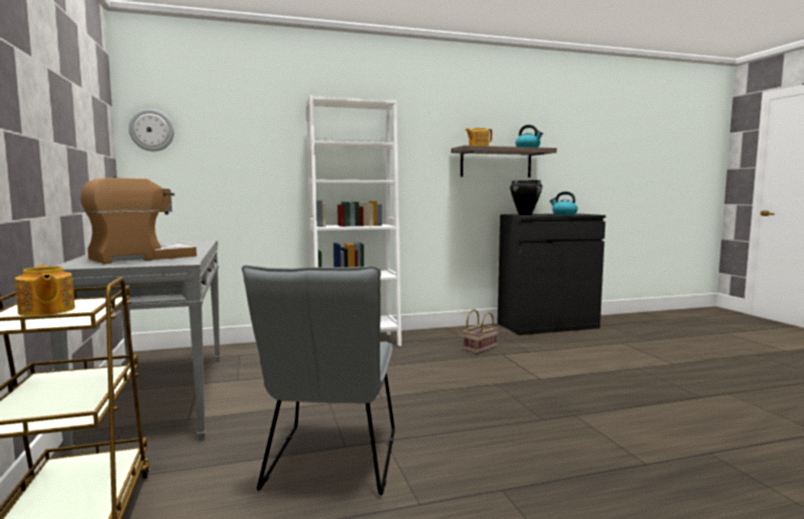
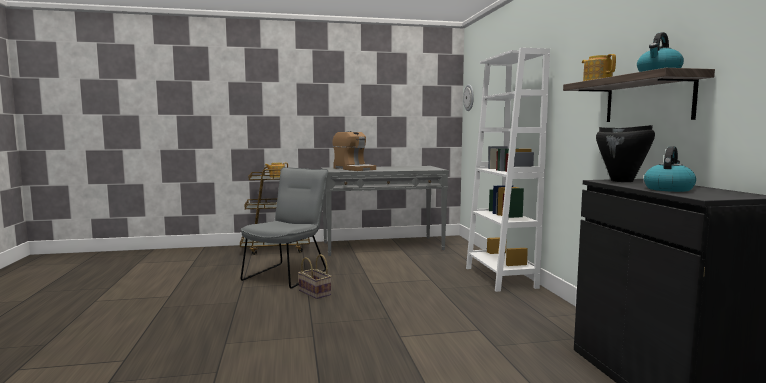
camera: 95 degrees right, 0 degrees up
(330, 465) = (289, 274): grey chair -> grey chair turned 105 degrees clockwise
(480, 348) = (499, 321): basket -> basket (315, 293)

